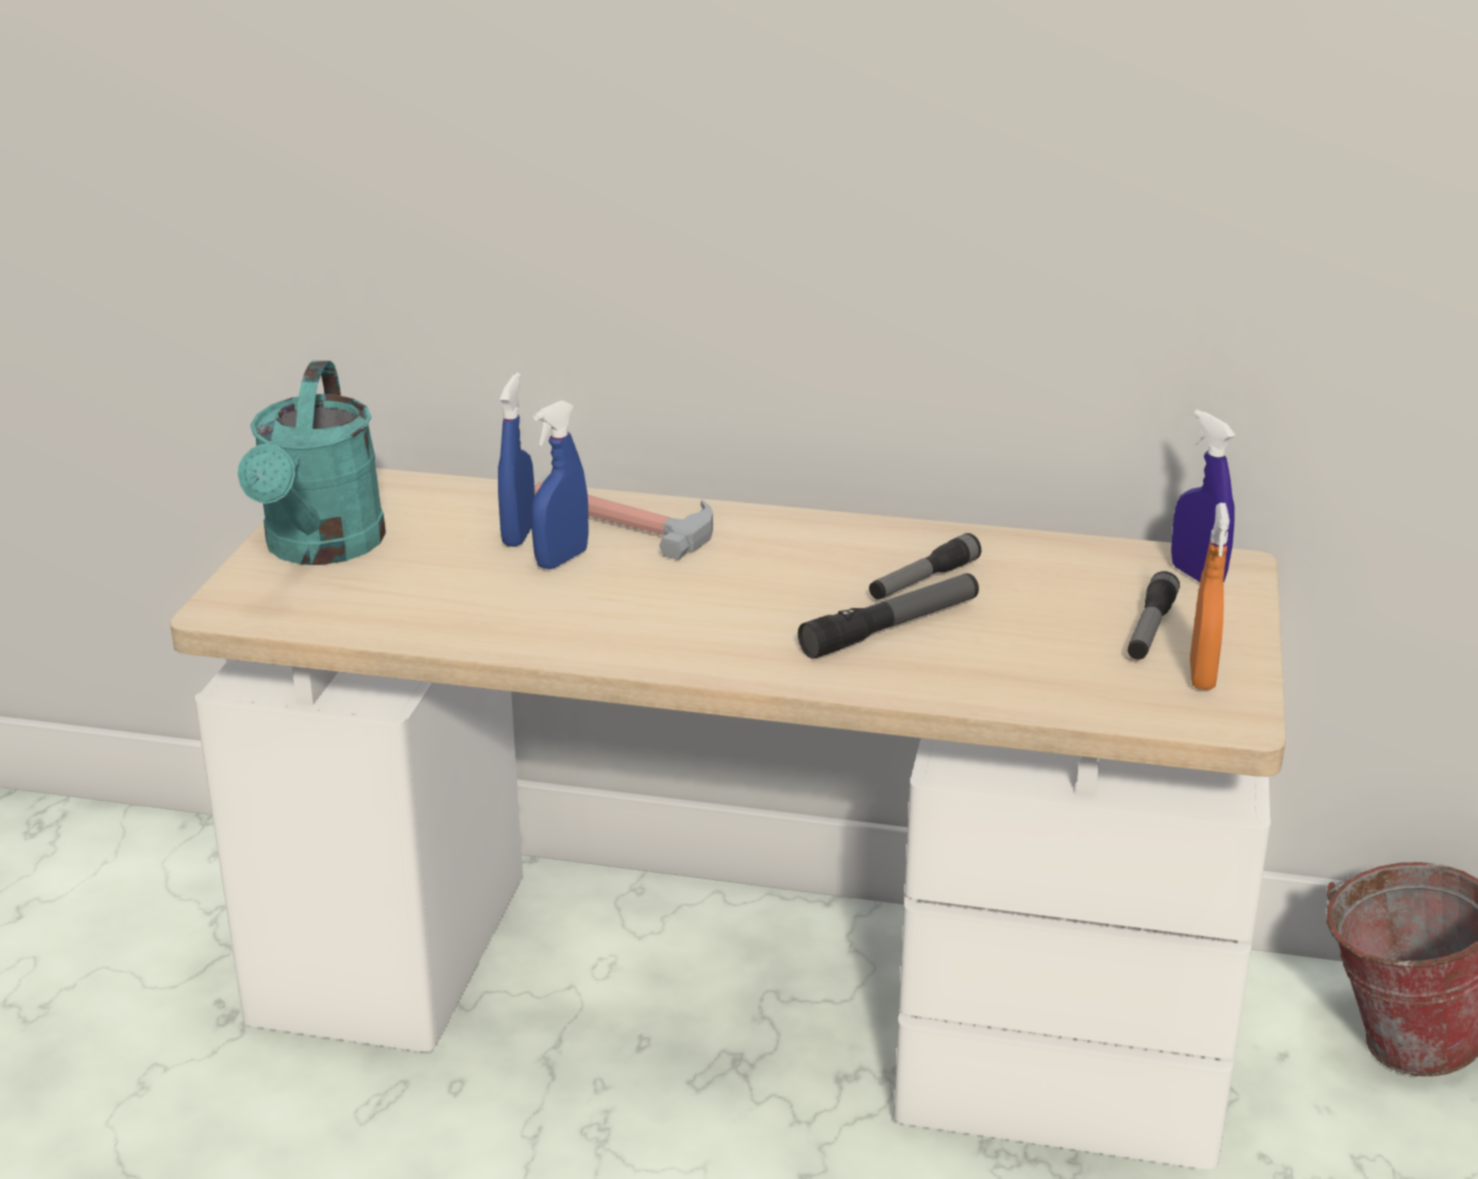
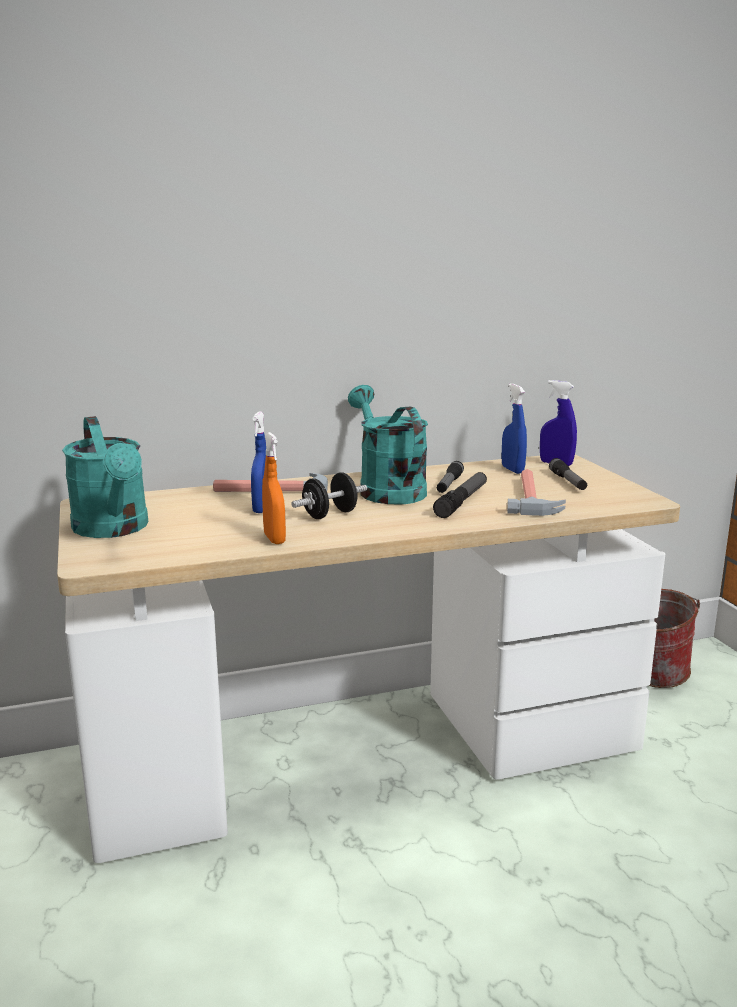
camera: 30 degrees left, 10 degrees down
(519, 535) = (223, 504): blue spray bottle -> blue spray bottle (512, 470)
(644, 601) = (330, 515): none -> black dumbbell
(805, 564) = (386, 489): none -> turquoise watering can
(1030, 651) = (533, 497): none -> hammer
(1201, 676) = (613, 491): orange spray bottle -> orange spray bottle (274, 539)

